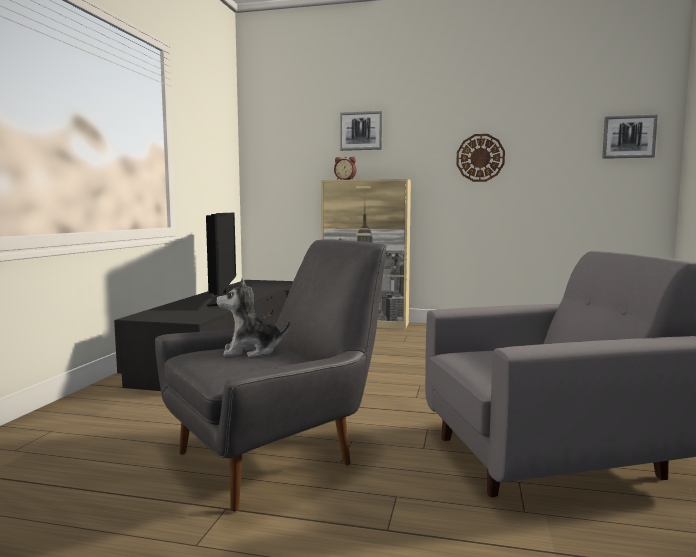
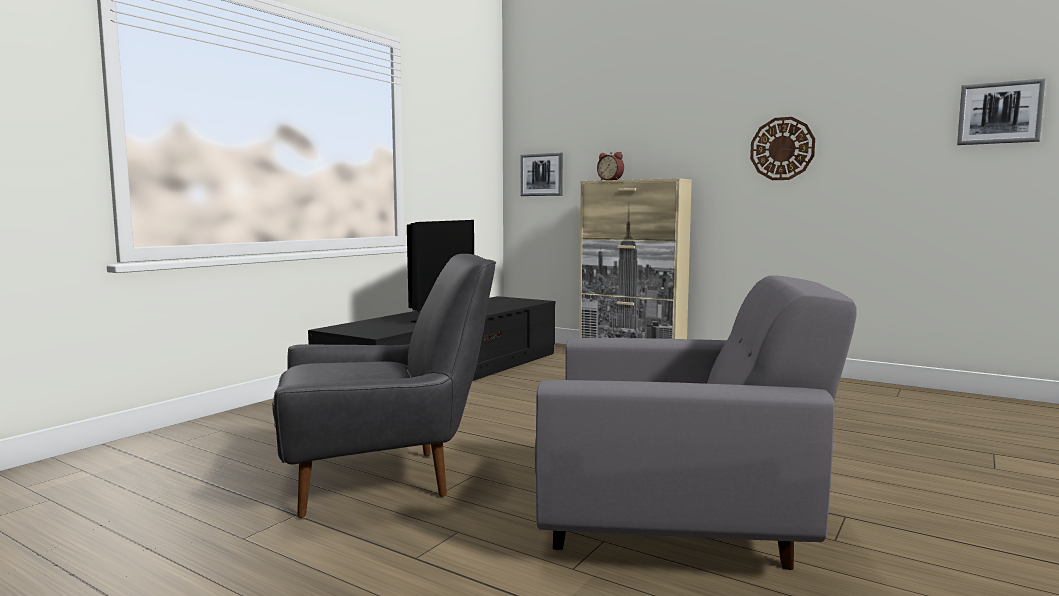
camera: 20 degrees right, 0 degrees up
(251, 351) = (357, 366): plush toy -> none
(361, 131) = (635, 120): picture -> picture (542, 174)

